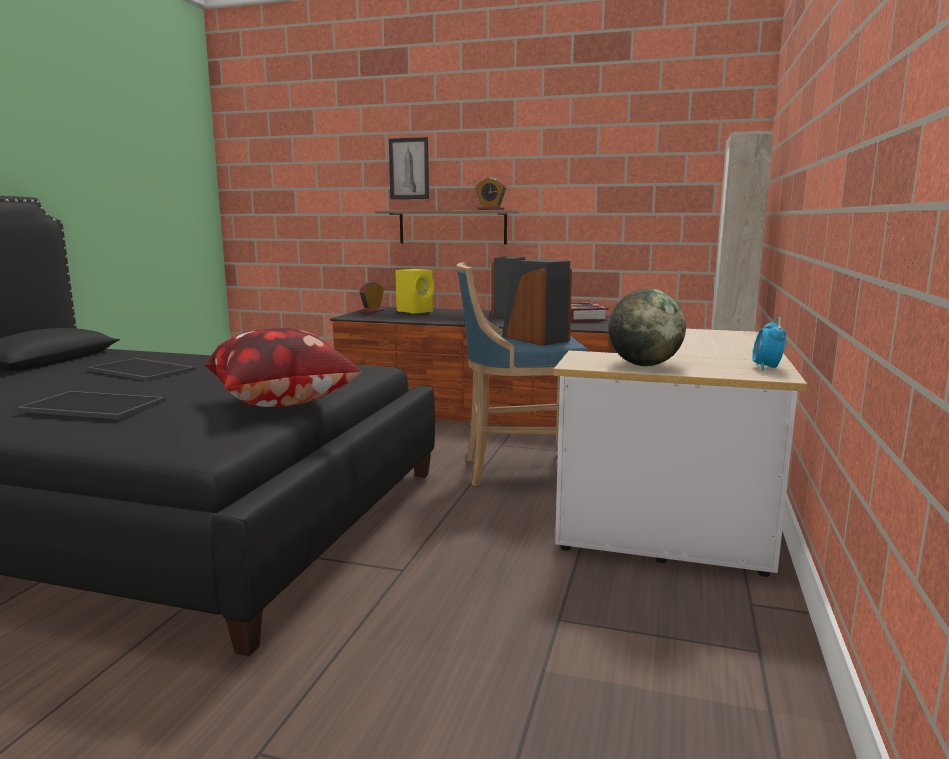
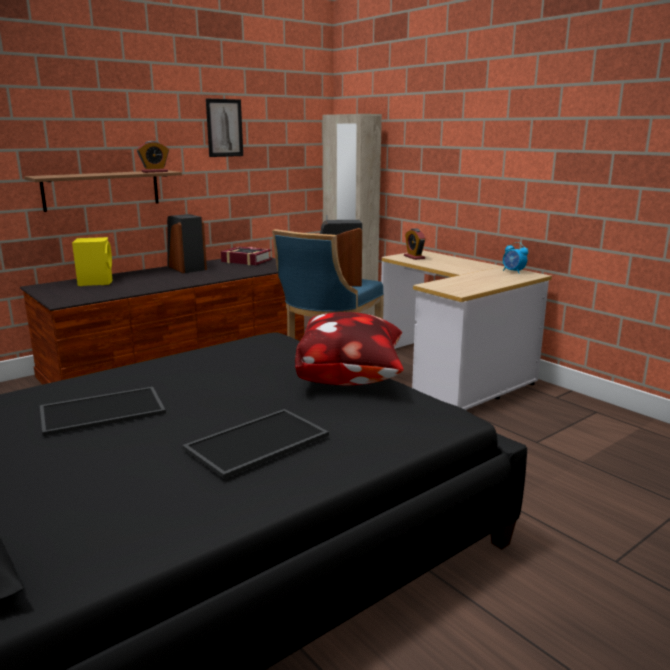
camera: 55 degrees left, 5 degrees up
(372, 311) = (54, 291): alarm clock -> alarm clock (414, 257)
(409, 168) = (44, 128): picture -> picture (224, 128)
(644, 365) = (478, 283): globe -> none

